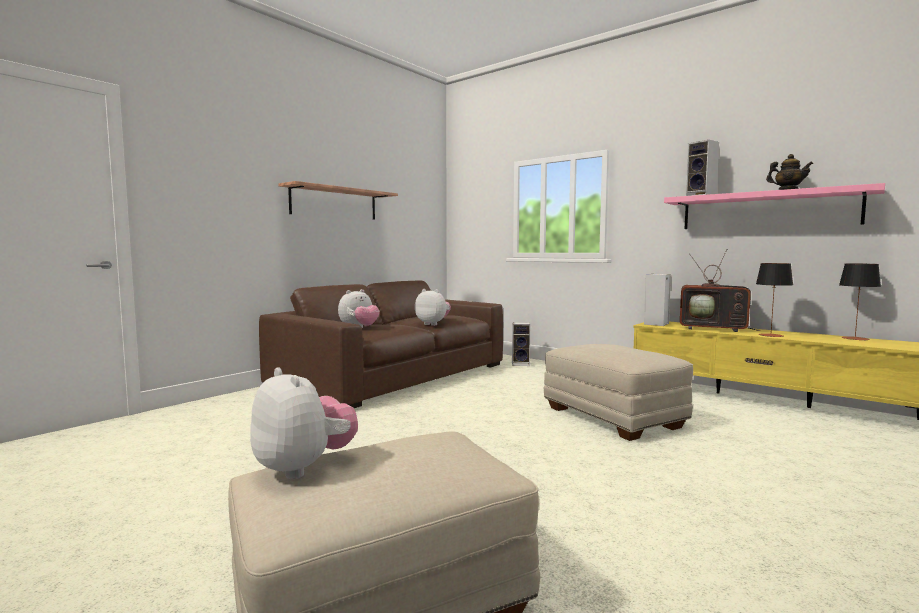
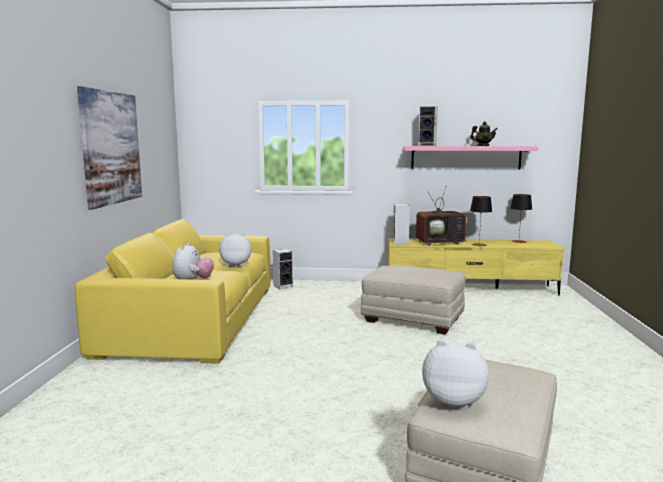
camera: 35 degrees left, 5 degrees up
(334, 203) = (111, 148): shelf -> picture
(392, 375) = (193, 318): brown sofa -> yellow sofa

